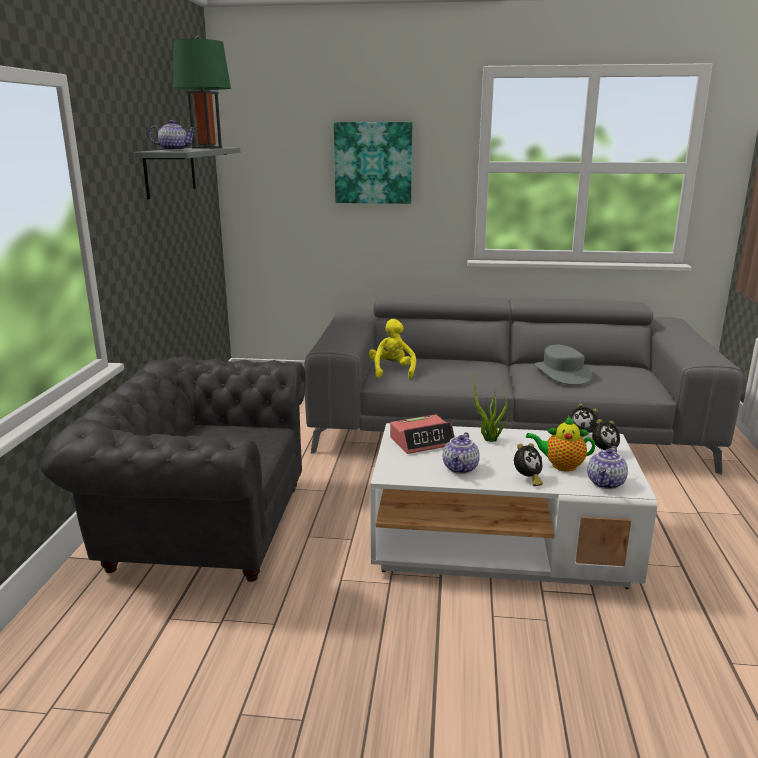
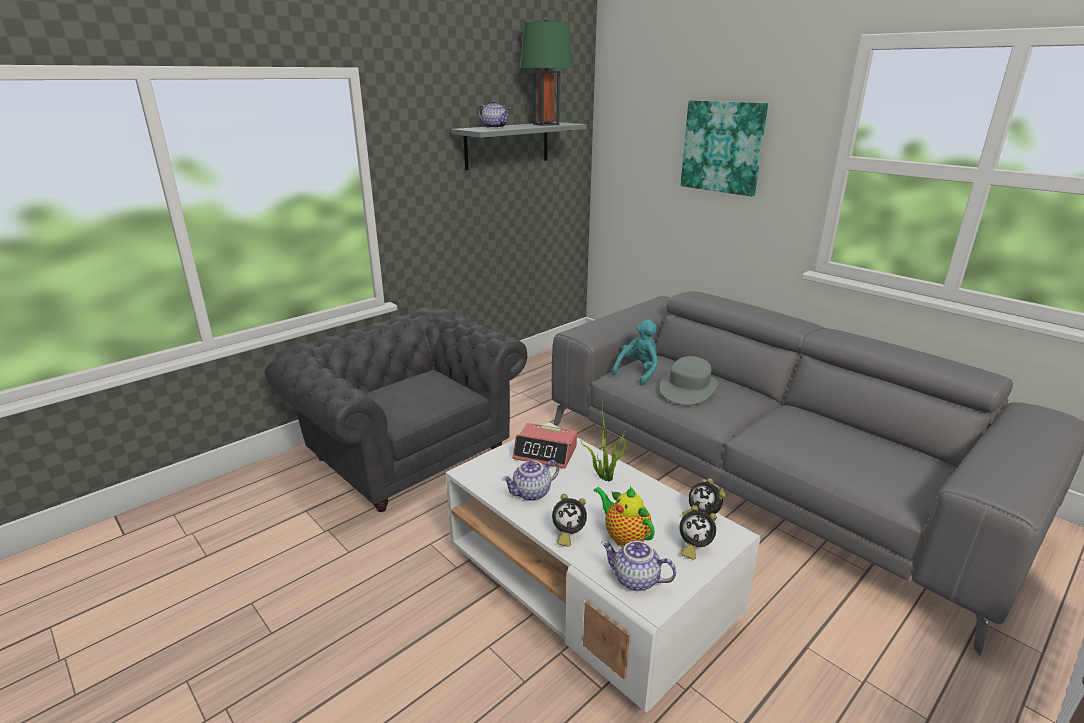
camera: 40 degrees right, 5 degrees up
(392, 371) = (638, 372): yellow plush toy -> turquoise plush toy
(562, 373) = (810, 435): grey hat -> grey hat (688, 388)
(606, 483) = (635, 580): teapot -> teapot turned 45 degrees clockwise

